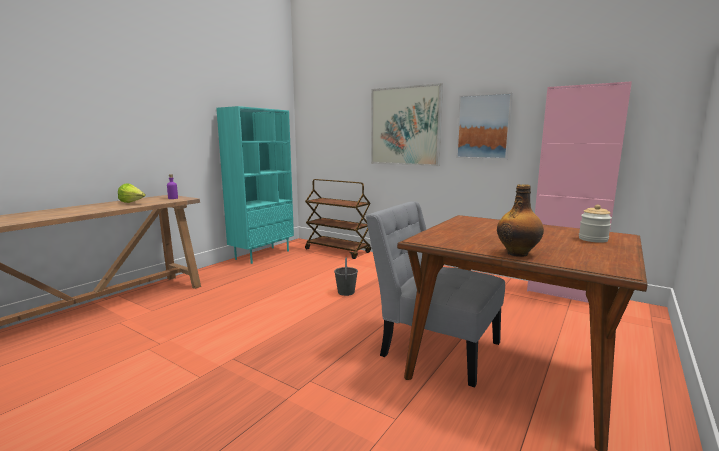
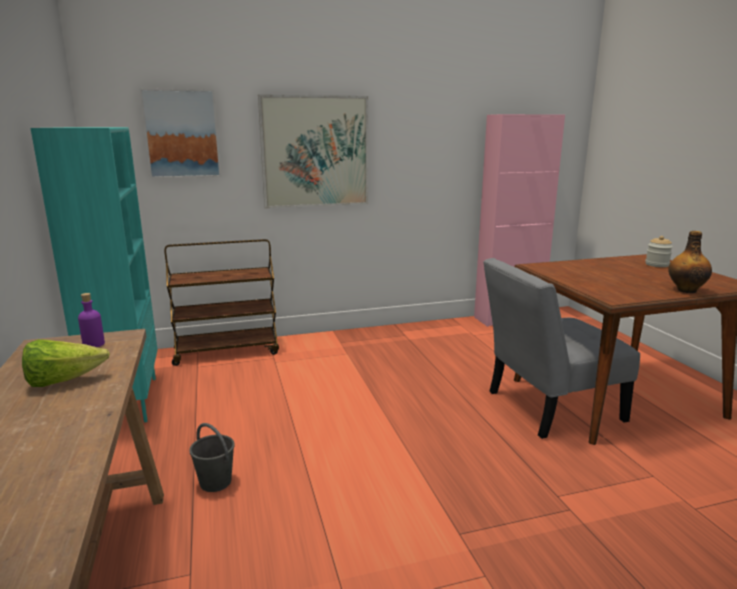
camera: 50 degrees left, 5 degrees up
(346, 292) = (368, 397): grey bucket -> grey bucket (215, 482)
(483, 127) = (418, 153): picture -> picture (182, 134)

